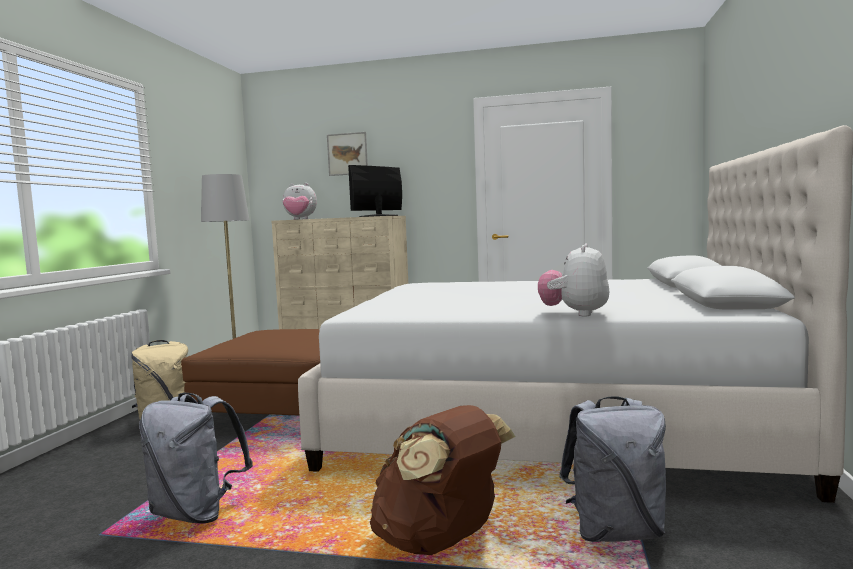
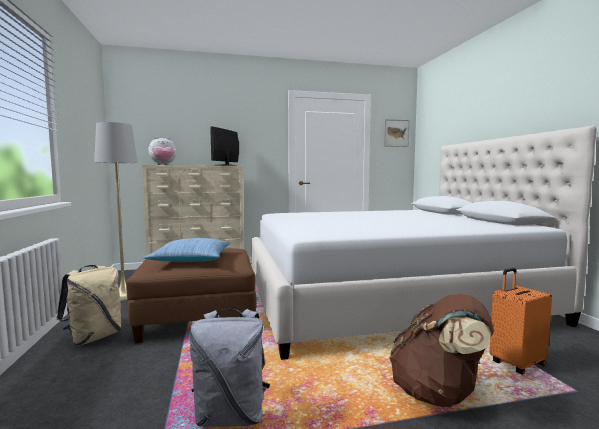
camera: 25 degrees left, 0 degrees up
(266, 340) = (191, 259): none -> pillow
(347, 154) = (195, 119): picture -> picture (396, 133)
(575, 314) = (453, 230): plush toy -> none
(615, 531) = (516, 363): grey backpack -> orange suitcase

